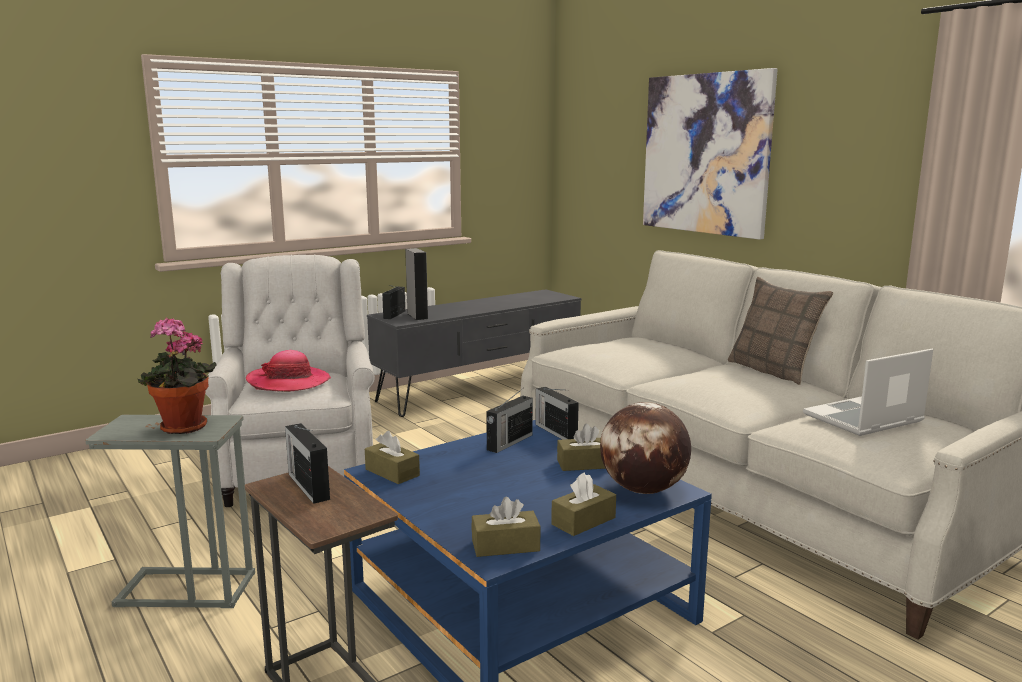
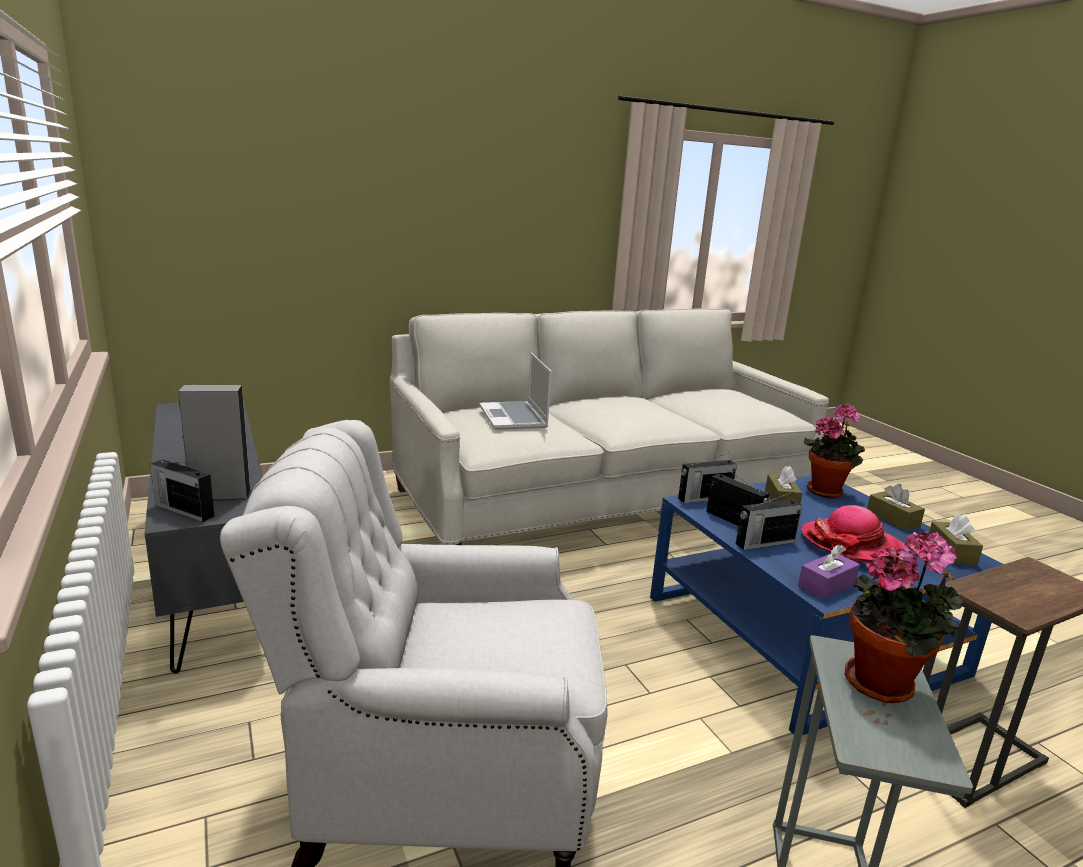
camera: 80 degrees left, 5 degrees up
(288, 382) = (511, 635): hat -> hat (853, 545)
(308, 486) = (1005, 593): radio -> radio (764, 543)
(392, 472) = (826, 585): brown tissue box -> purple tissue box
(643, 490) = (827, 490): globe -> potted plant
(705, 154) = (396, 203): picture -> none
(773, 371) = (599, 396): pillow -> none
(863, 419) = (726, 401): laptop -> laptop (514, 418)

